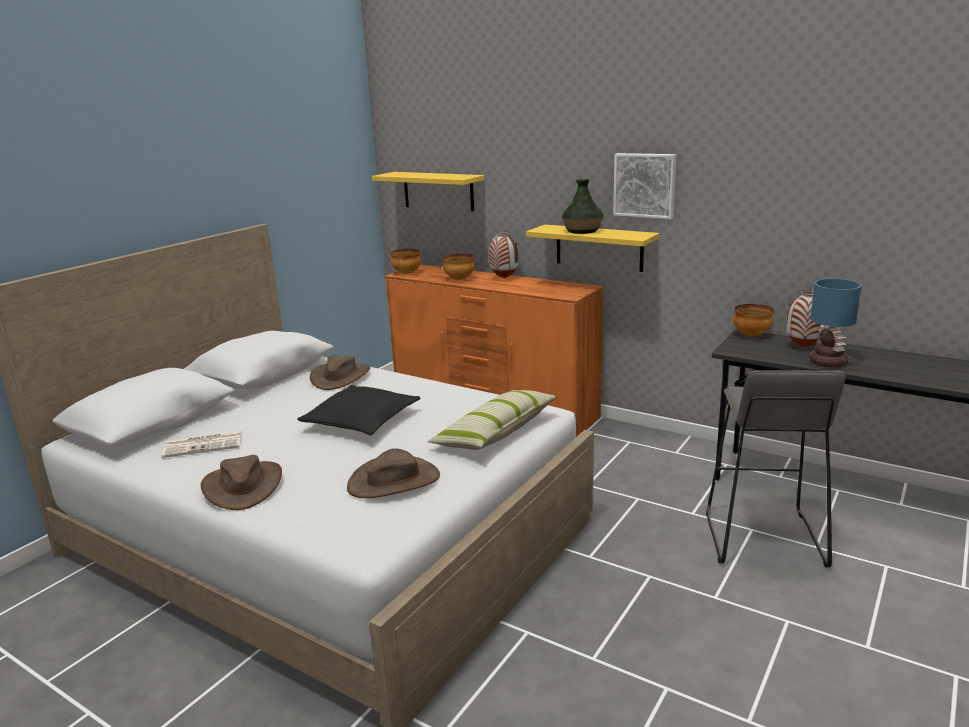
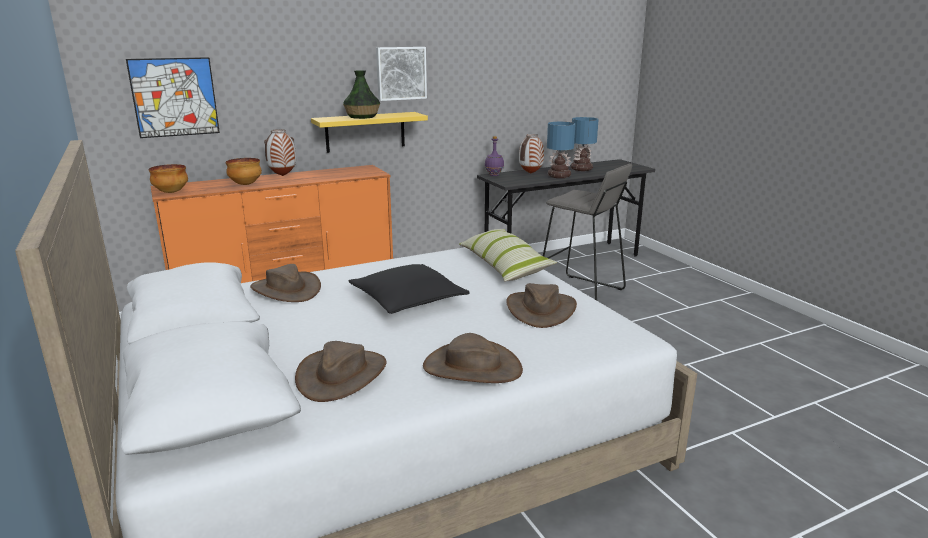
camera: 60 degrees left, 0 degrees up
(205, 445) = (341, 375): newspaper -> brown hat
(438, 191) = (174, 97): yellow shelf -> picture
(752, 335) = (494, 175): bowl -> purple bottle
(902, 364) = (581, 169): none -> table lamp

